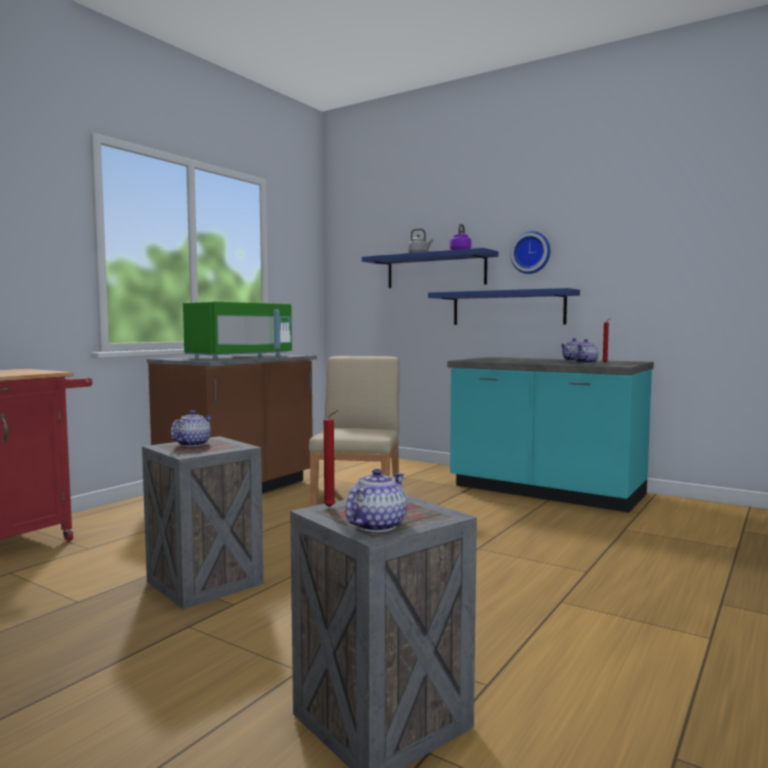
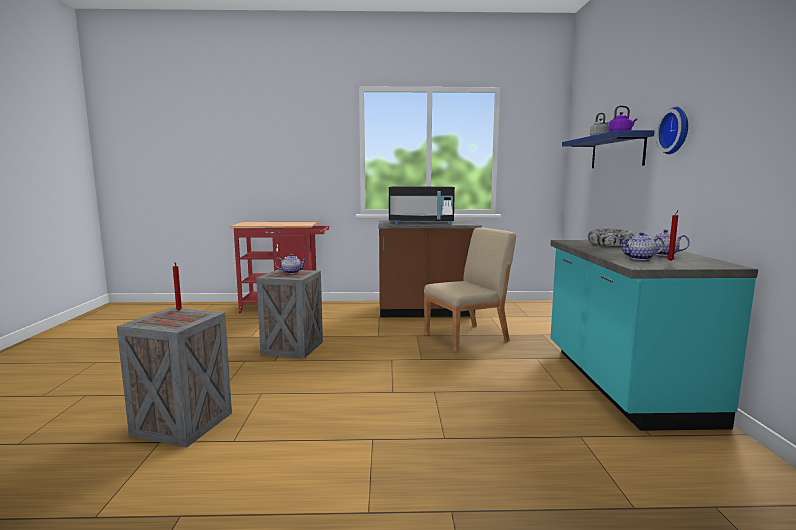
camera: 55 degrees right, 5 degrees up
(240, 357) = (421, 223): green microwave -> black microwave
(375, 526) = (149, 321): teapot -> none
(504, 359) = (610, 244): none -> bowl
(507, 308) = (655, 191): blue shelf -> none

